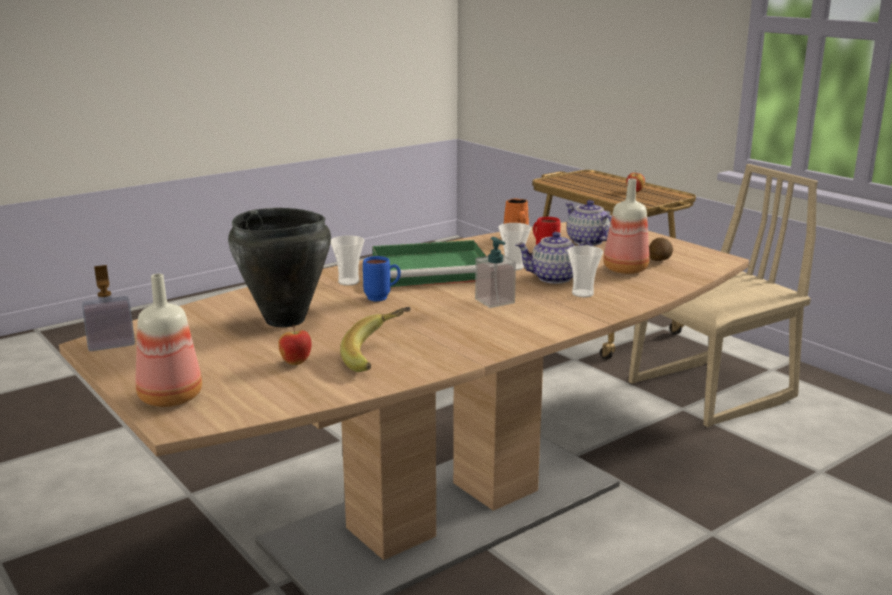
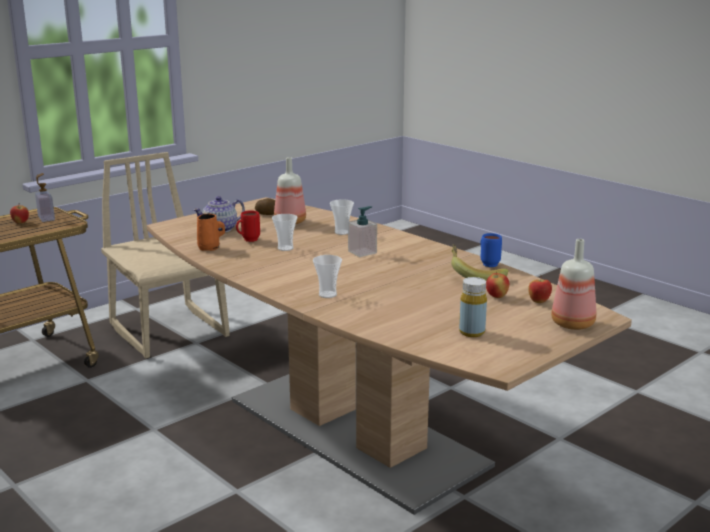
camera: 95 degrees left, 0 degrees up
(111, 344) = (498, 360): soap dispenser -> soap dispenser (46, 218)
(194, 338) = (472, 332): none -> yellow bottle
(262, 387) = (539, 302): none -> apple
(285, 320) = (422, 307): black cooking pot -> none
(382, 297) = (363, 282): blue mug -> blue mug (488, 263)
(434, 269) = (291, 270): green tray -> none
(555, 278) = (310, 238): teapot -> none

